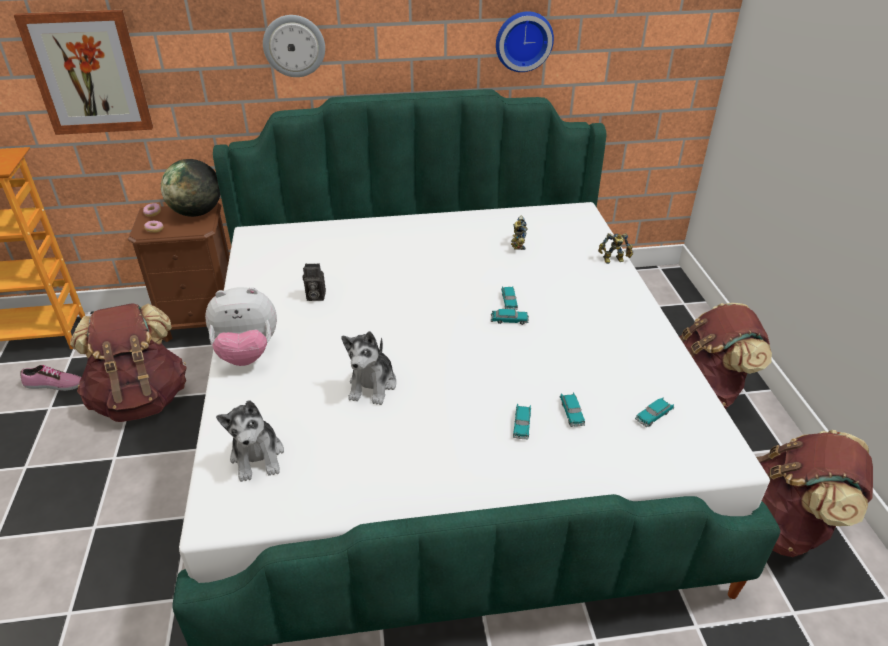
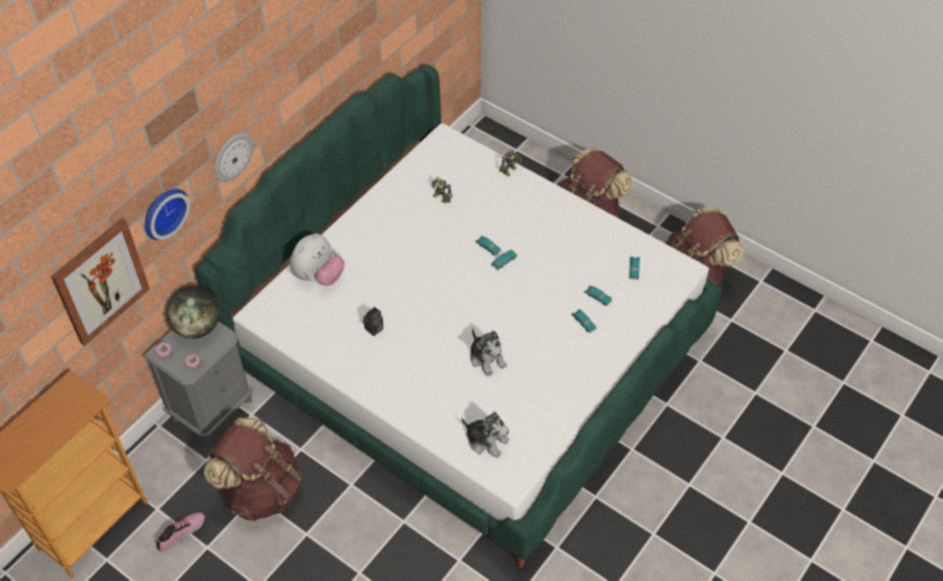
camera: 45 degrees left, 15 degrees up
(202, 322) = (212, 408): brown nightstand -> grey nightstand
(247, 353) = (393, 396): plush toy -> plush toy (318, 276)
(523, 40) = (368, 45): wall clock -> wall clock (163, 211)

